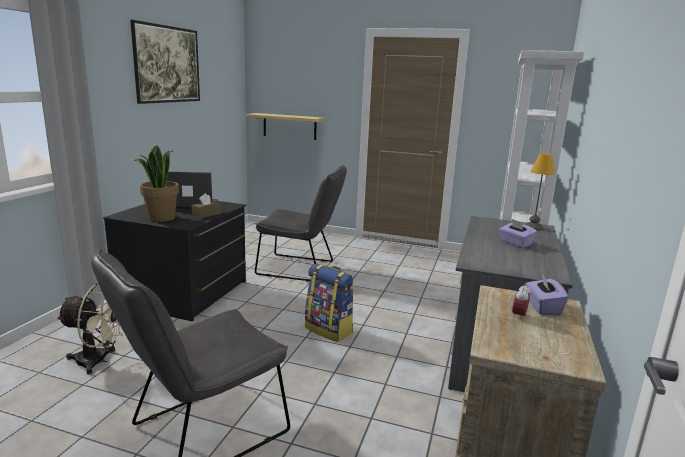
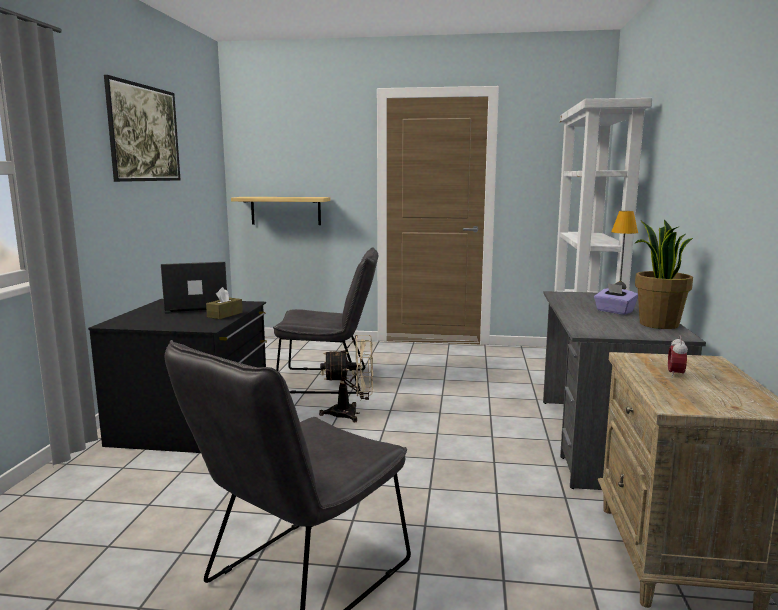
camera: 10 degrees left, 5 degrees down
(98, 361) = (116, 516): beige fan -> beige fan (351, 414)
(161, 218) = (168, 322): potted plant -> potted plant (658, 324)
(329, 330) = (400, 443): backpack -> none
(542, 307) = (691, 365): purple tissue box -> none

